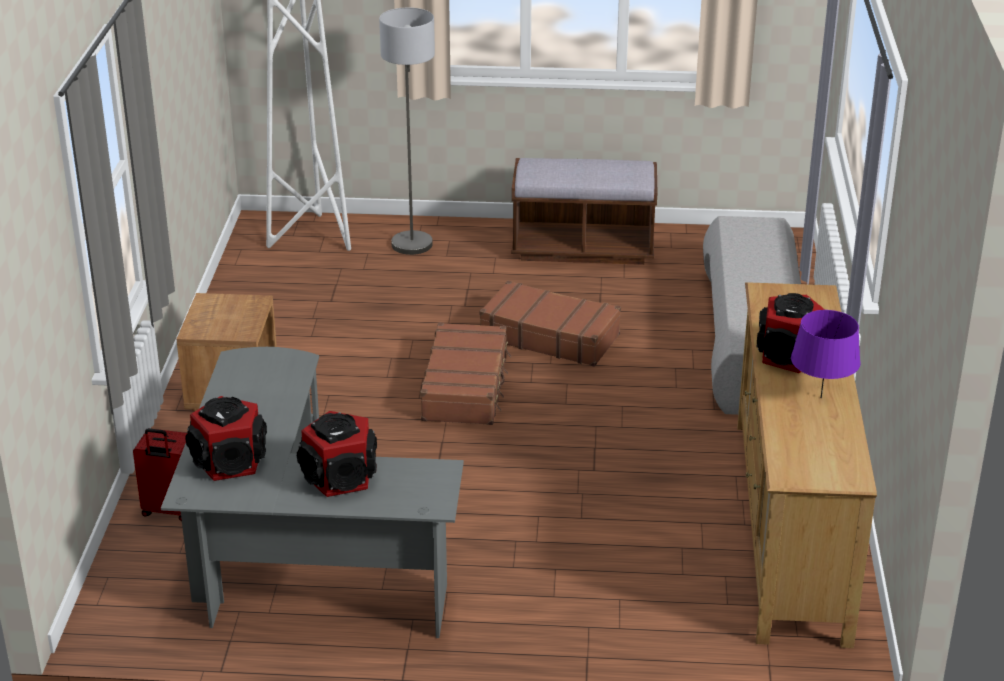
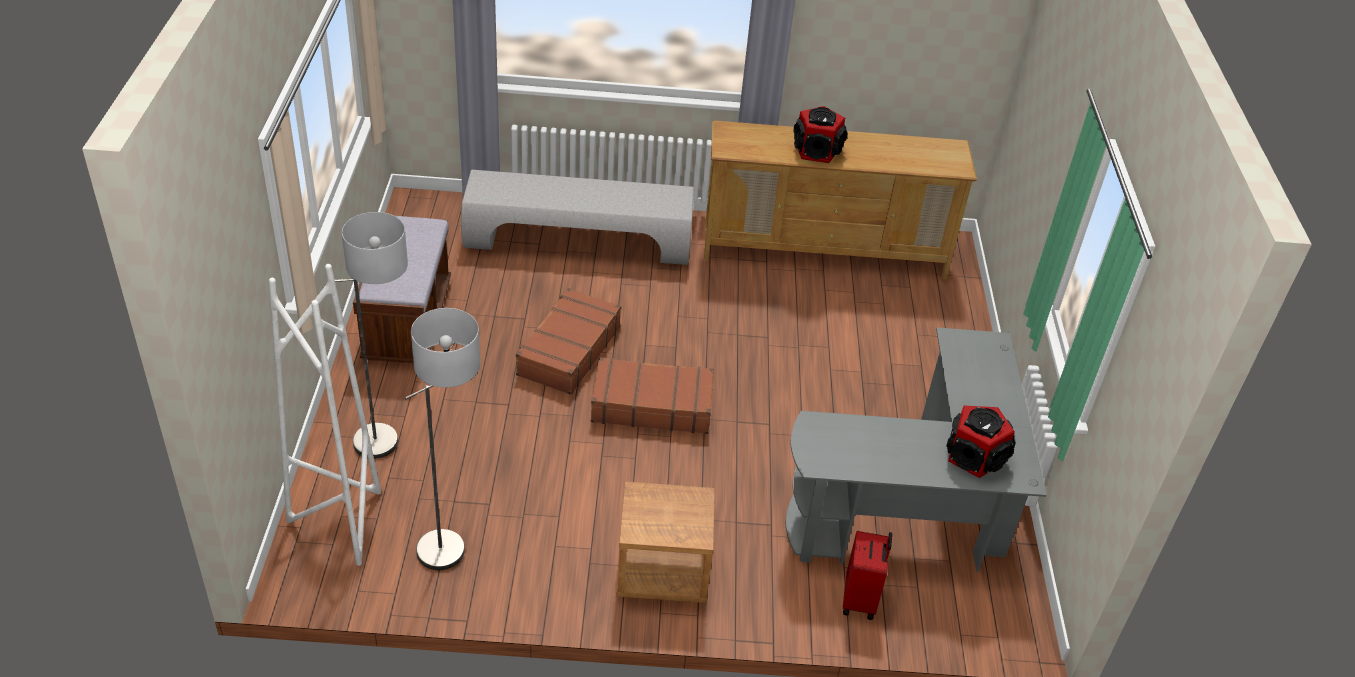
camera: 95 degrees left, 10 degrees up
(284, 286) = (453, 544): none -> grey floor lamp
(341, 477) = (977, 391): speaker -> none
(821, 398) = (867, 145): purple table lamp -> none

